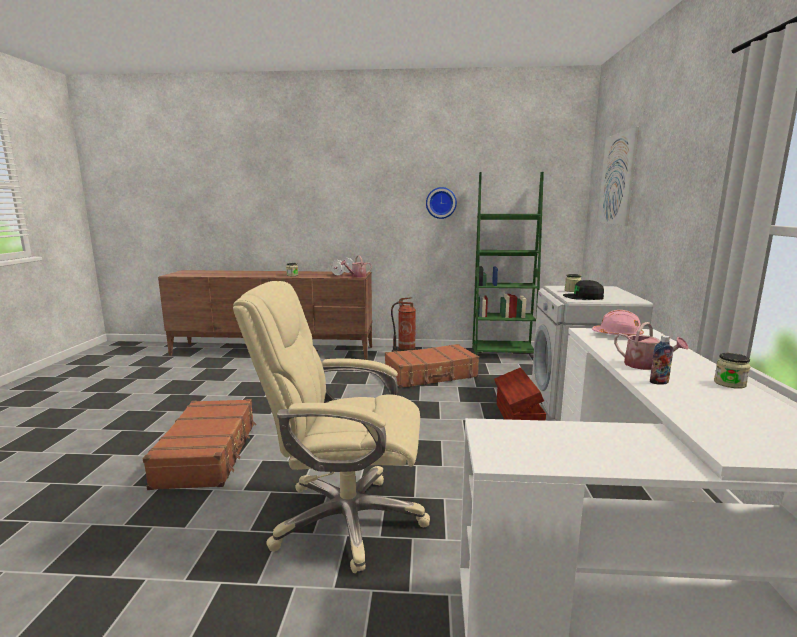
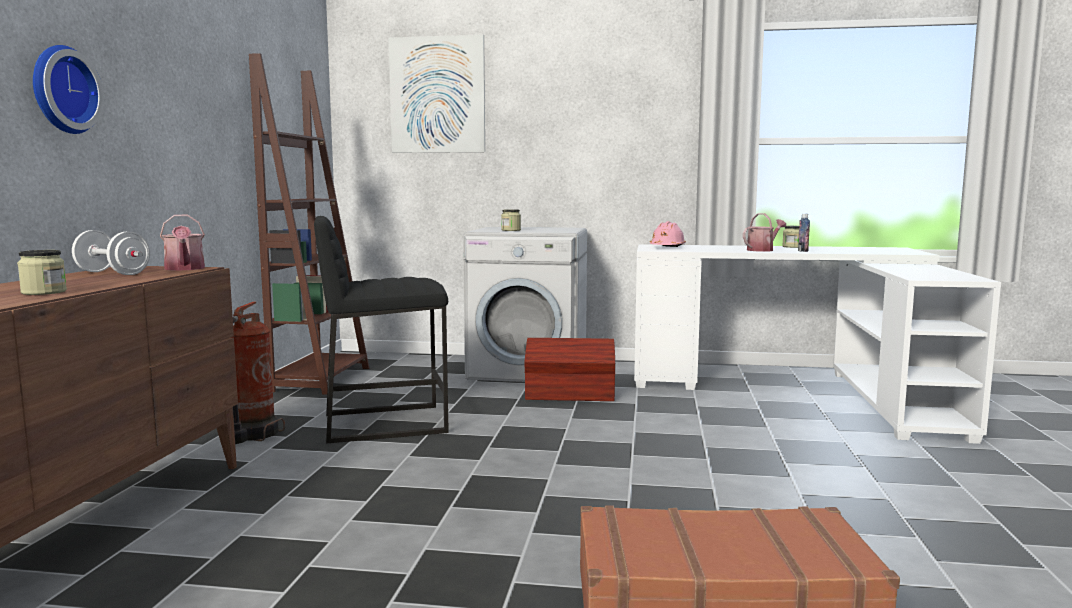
camera: 85 degrees left, 5 degrees down
(345, 519) = (848, 482): beige office chair -> none
(431, 375) = (384, 423): brown suitcase -> black stool
(441, 203) = (208, 104): wall clock -> wall clock (61, 90)
(503, 354) = (320, 379): green bookcase -> brown bookcase
(584, 297) = (552, 230): black cap -> none

